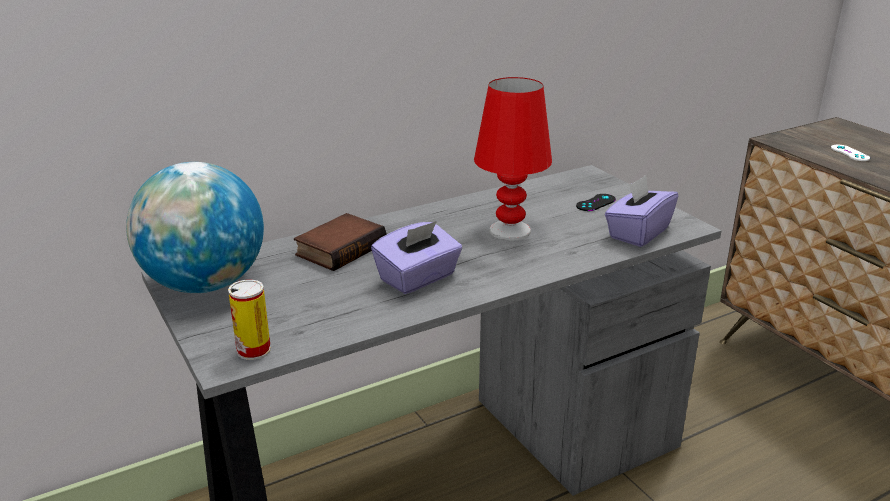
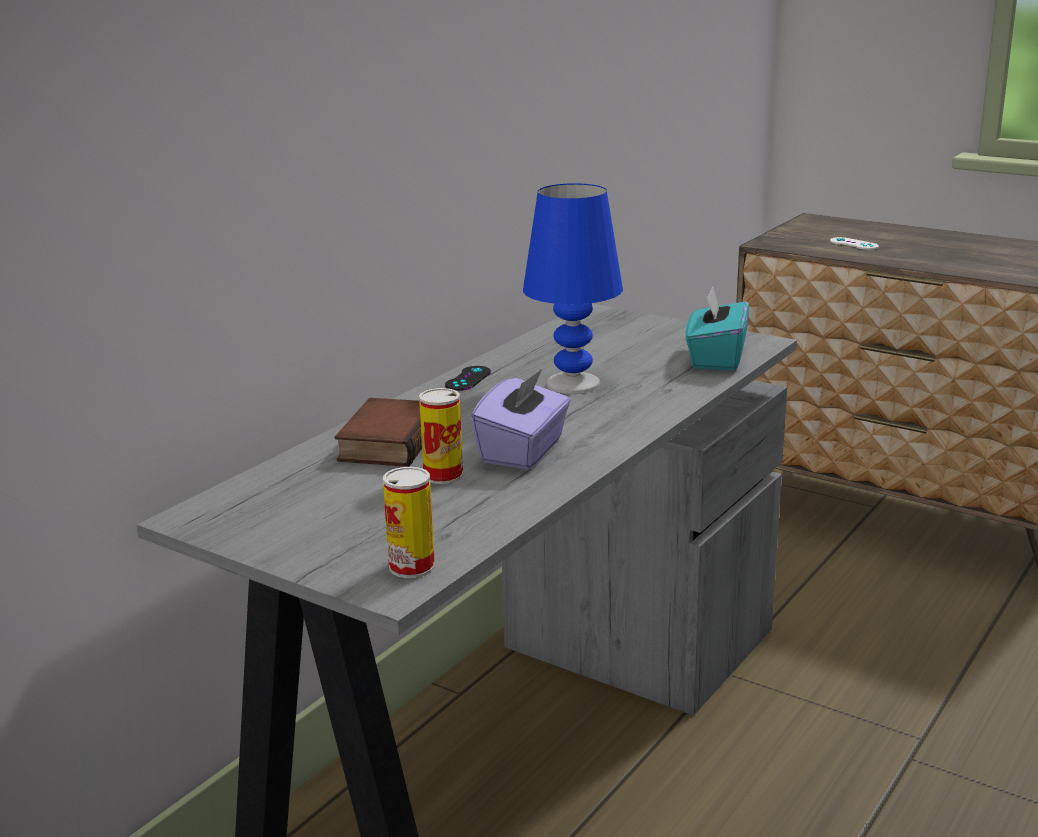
camera: 25 degrees left, 5 degrees down
(205, 284) = (253, 517): globe -> none
(347, 284) = (443, 475): none -> can
(510, 230) = (573, 383): red table lamp -> blue table lamp
(595, 203) = (637, 338): black game controller -> black game controller (468, 379)
(638, 233) = (716, 358): purple tissue box -> turquoise tissue box

